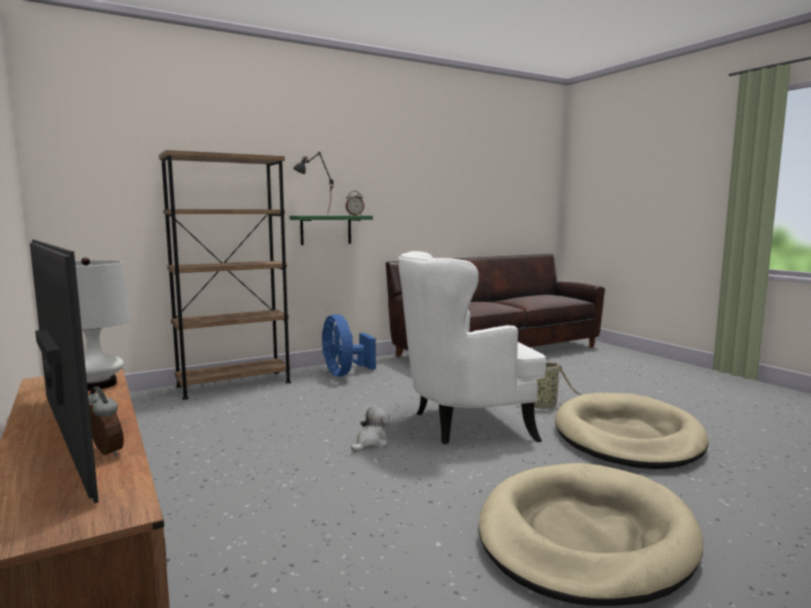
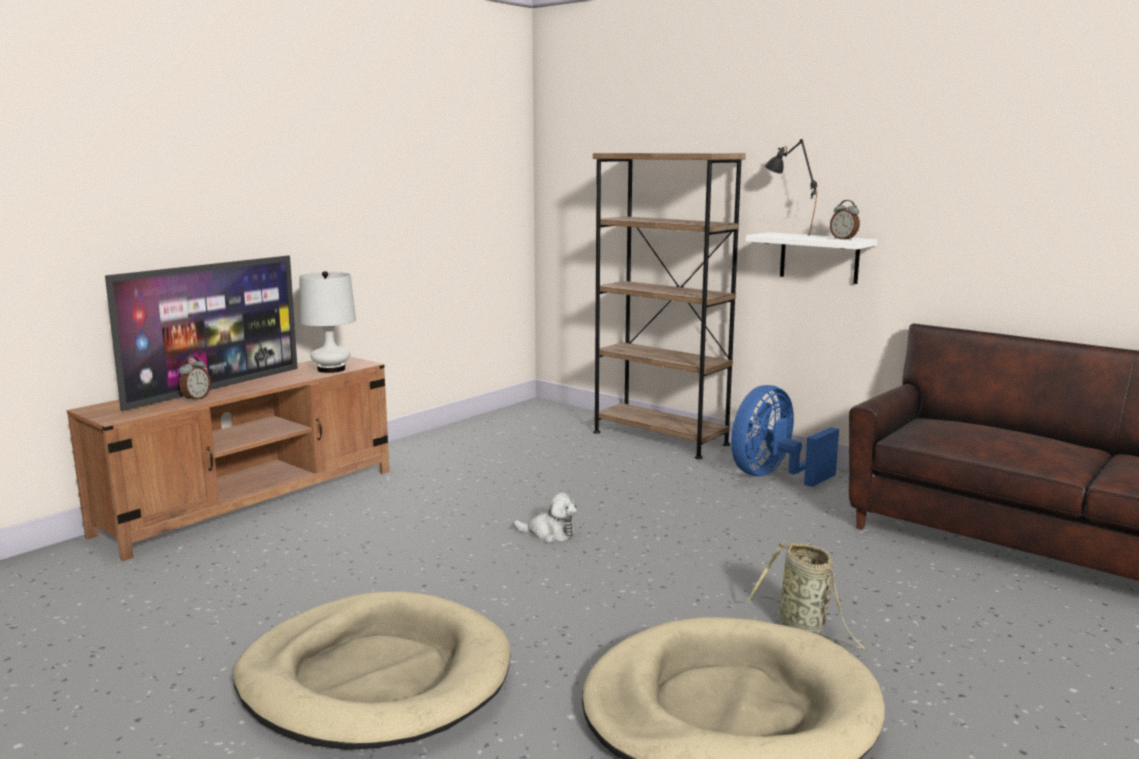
camera: 70 degrees right, 5 degrees up
(326, 230) = (819, 257): green shelf -> white shelf
(463, 424) = (658, 575): white armchair -> none

